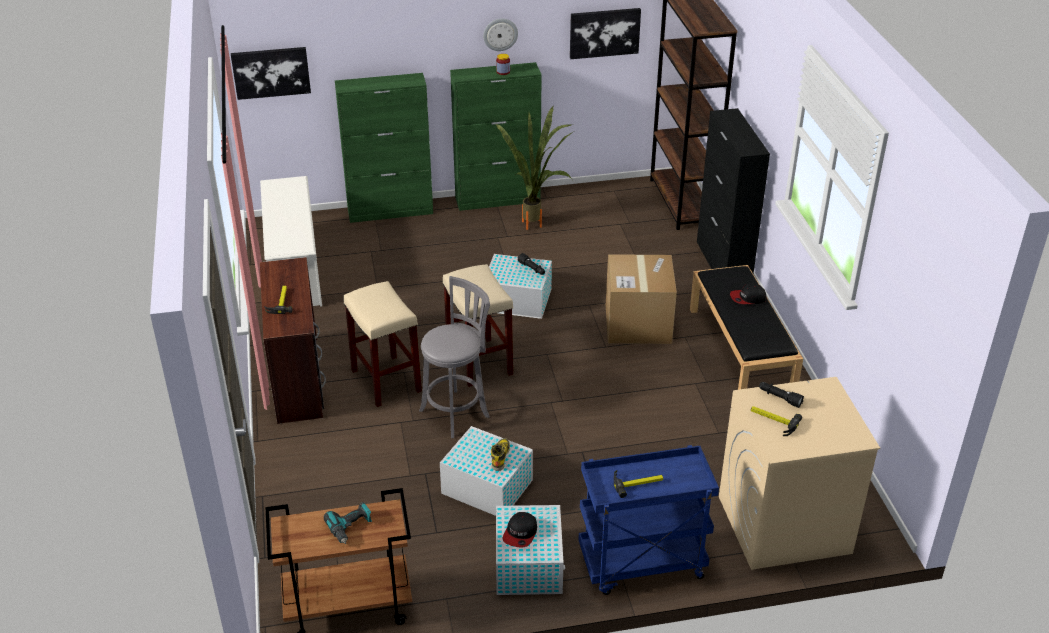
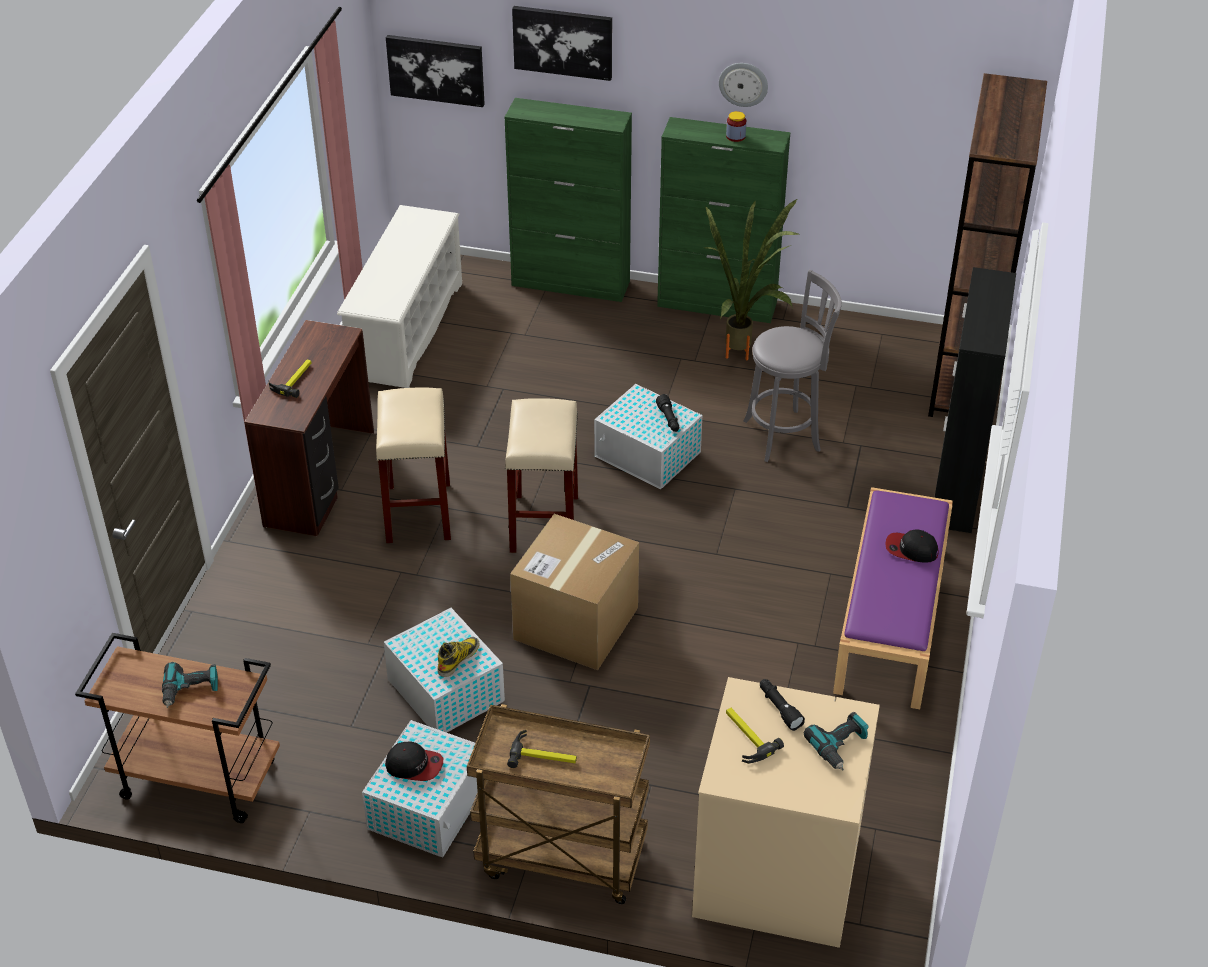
camera: 25 degrees right, 5 degrees up
(457, 412) = (474, 581): grey stool -> grey stool (786, 435)
(520, 533) = (414, 765): cap -> cap turned 120 degrees counterclockwise
(604, 32) = (894, 112): picture -> picture (563, 42)
(638, 324) = (780, 535): cardboard box -> cardboard box (576, 623)
(641, 565) = (560, 858): blue cart -> brown cart
(741, 352) = (891, 620): black bench -> purple bench
(833, 407) = (840, 746): none -> power drill

